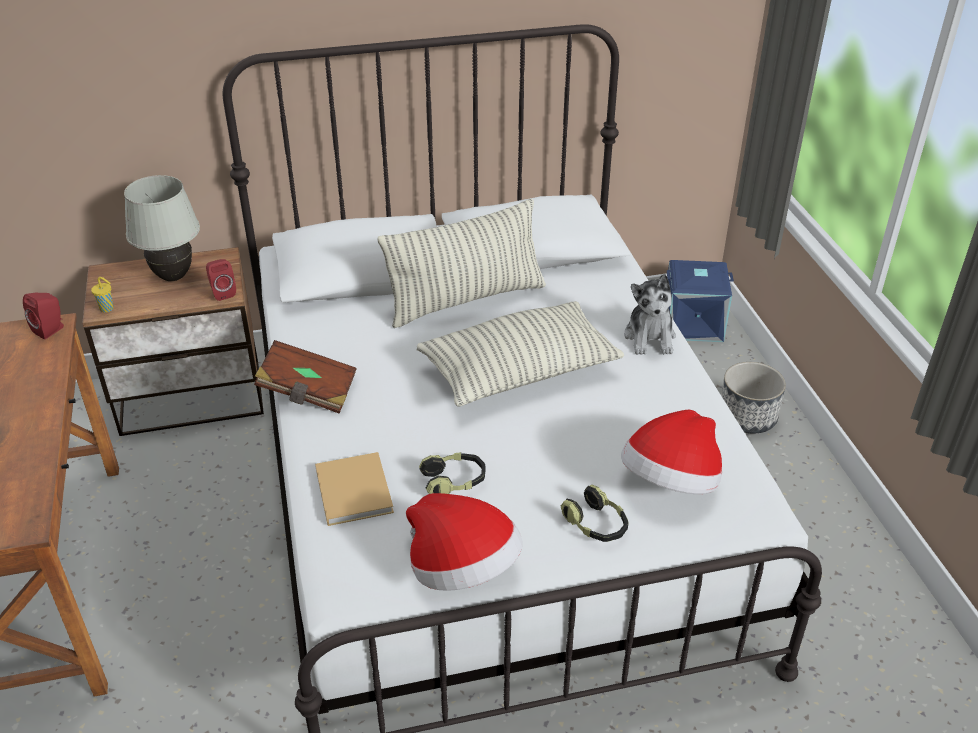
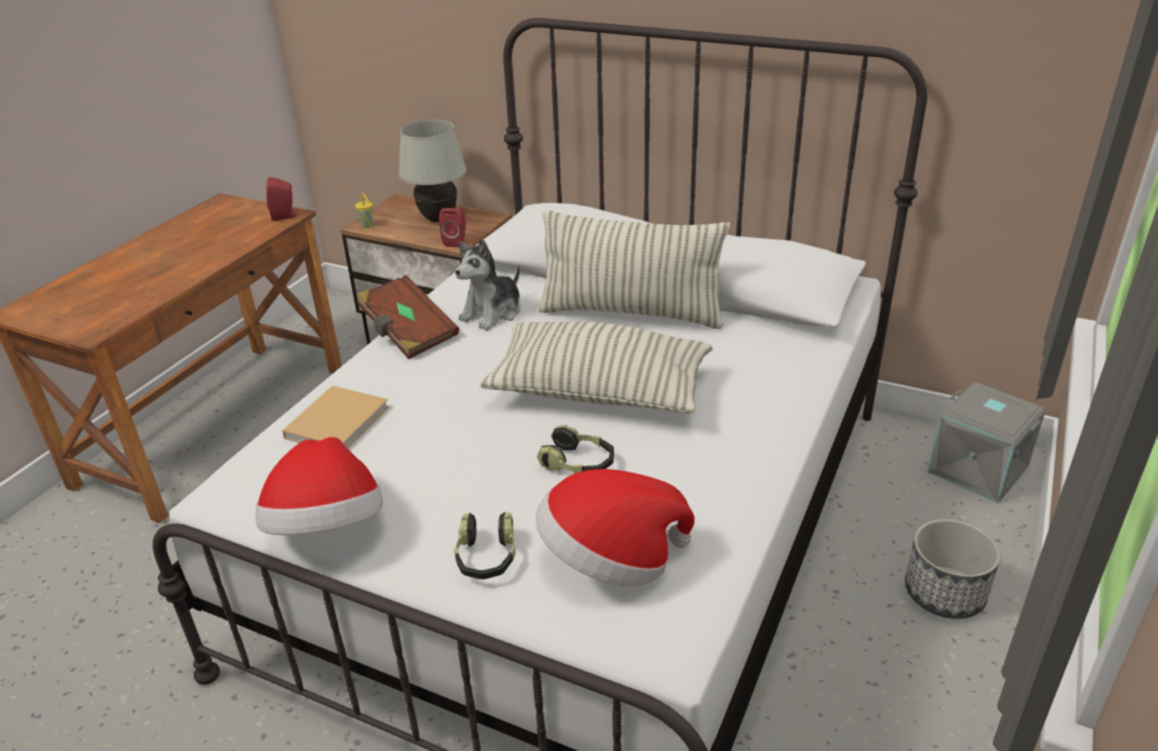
camera: 40 degrees right, 5 degrees down
(454, 481) = (420, 454): headphones -> headphones (578, 464)
(650, 337) = (773, 416): plush toy -> plush toy (493, 313)
(692, 324) = (976, 470): blue storage box -> grey storage box

